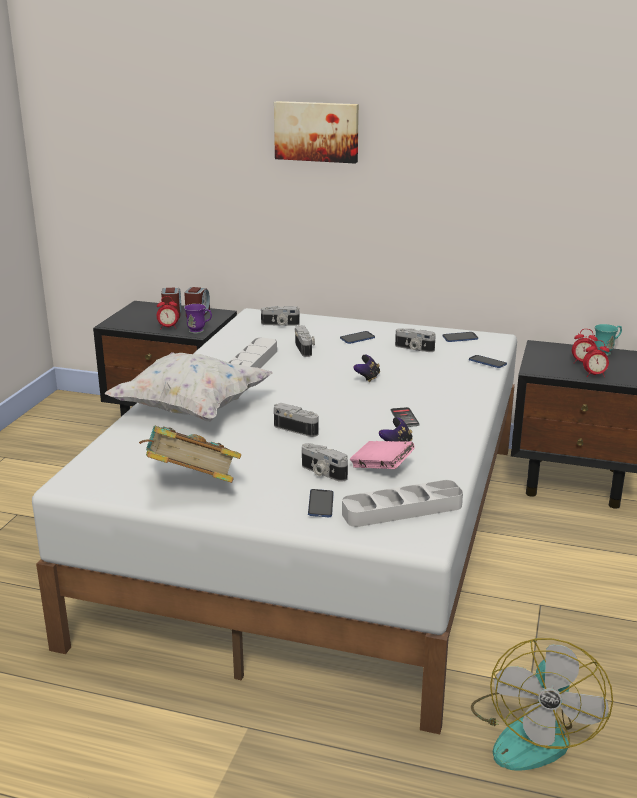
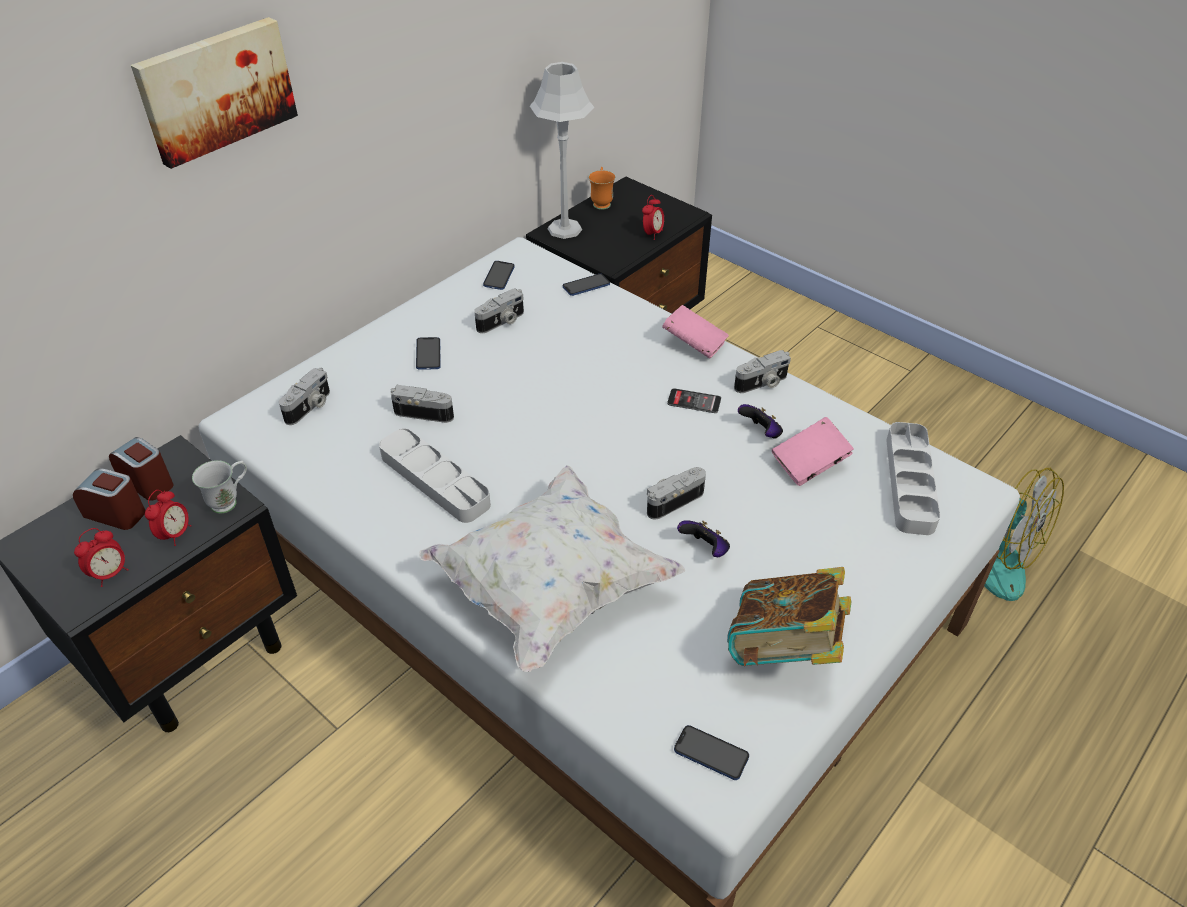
camera: 65 degrees left, 20 degrees up
(199, 331) = (230, 501): purple mug -> white mug
(320, 504) = (877, 542): phone -> phone (711, 753)
(322, 473) = (801, 516): camera -> camera (762, 383)
(367, 378) = (562, 390): game controller -> game controller (705, 549)
(469, 407) = (694, 344): none -> pink book
(552, 348) = (565, 229): none -> grey table lamp
(582, 363) = (616, 227): alarm clock -> alarm clock (110, 574)
(606, 352) = (601, 202): turquoise mug -> orange mug

